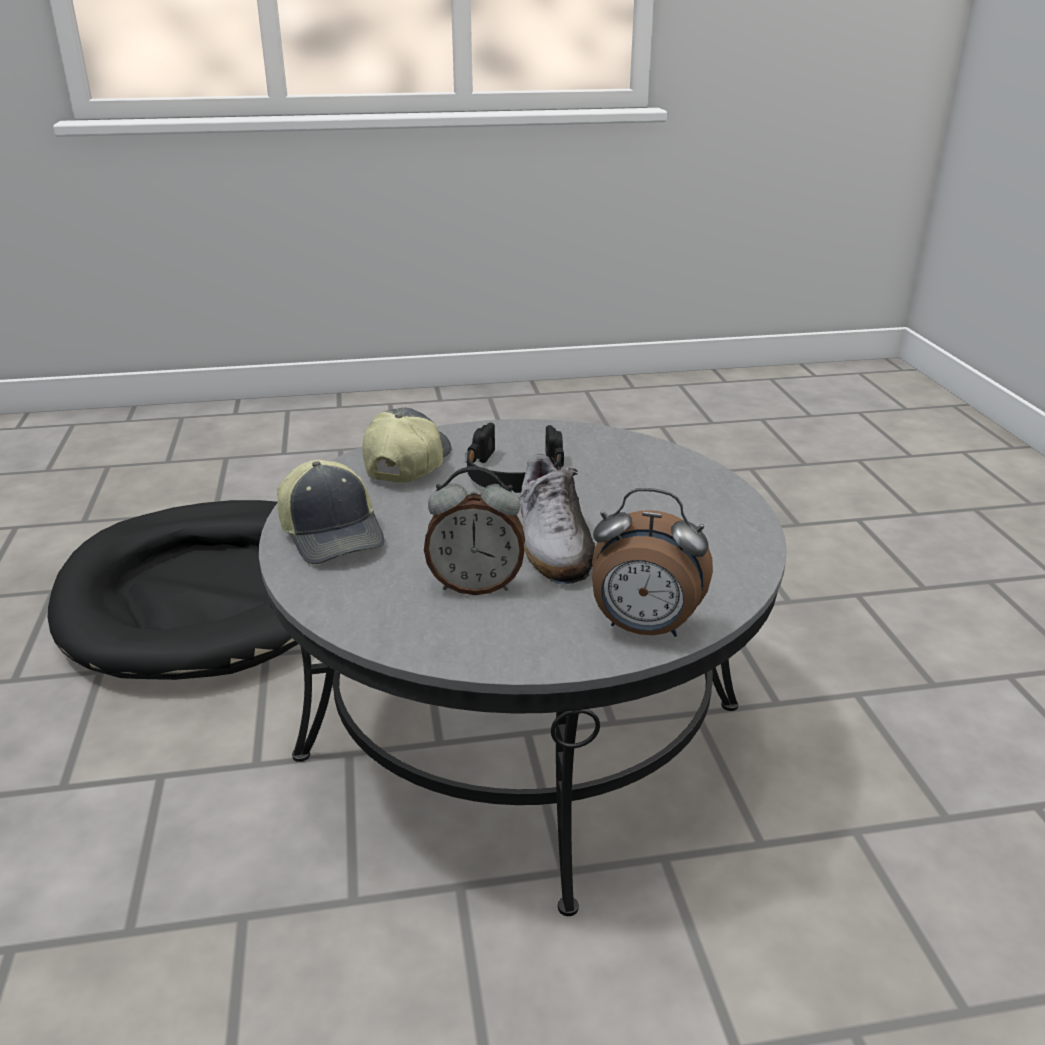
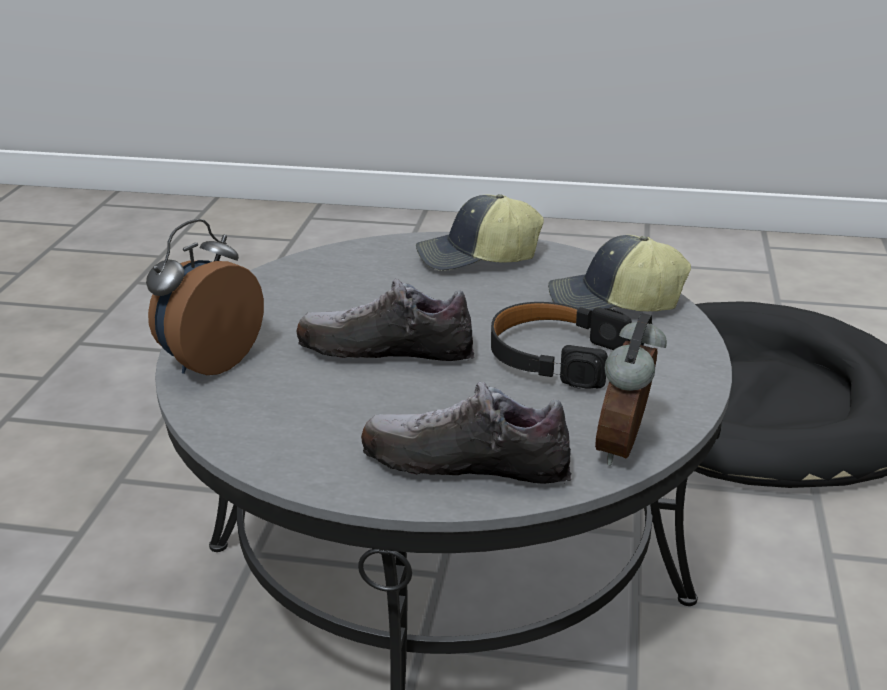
camera: 110 degrees right, 0 degrees up
(406, 463) = (614, 303): cap -> cap turned 150 degrees clockwise
(476, 585) = (343, 303): alarm clock -> alarm clock (626, 448)
(682, 484) = (465, 463): none -> shoe

